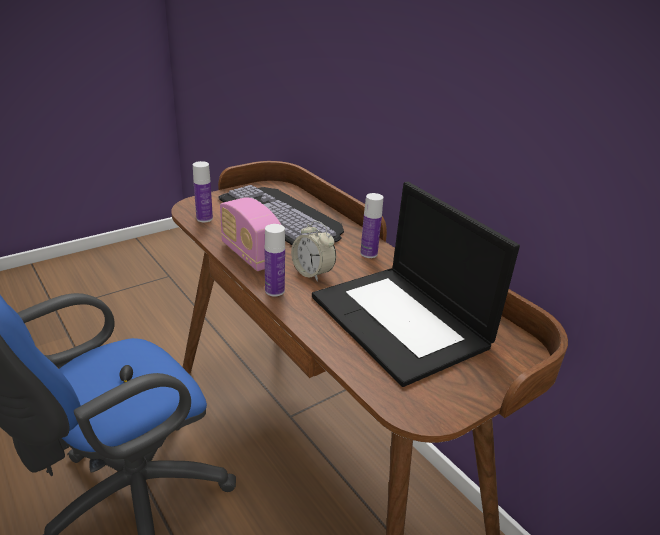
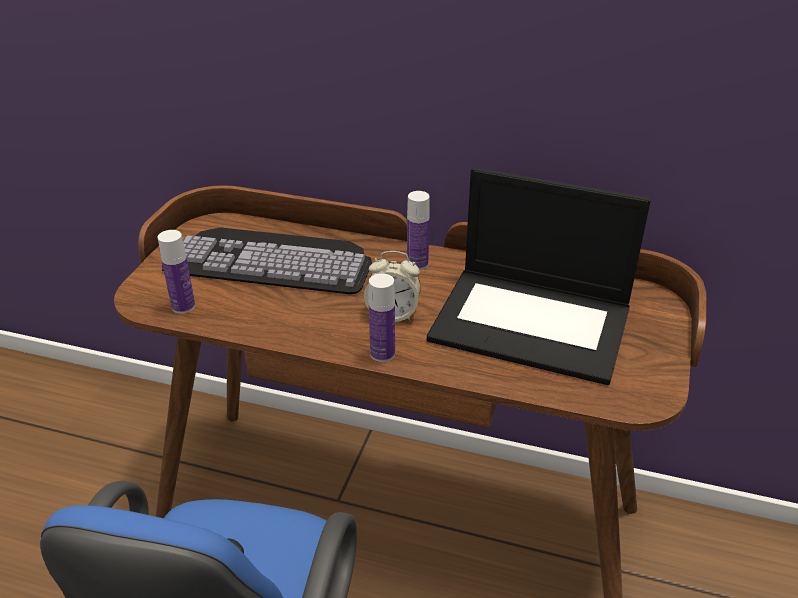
camera: 35 degrees left, 5 degrees up
(250, 255) = (301, 326): radio -> none

